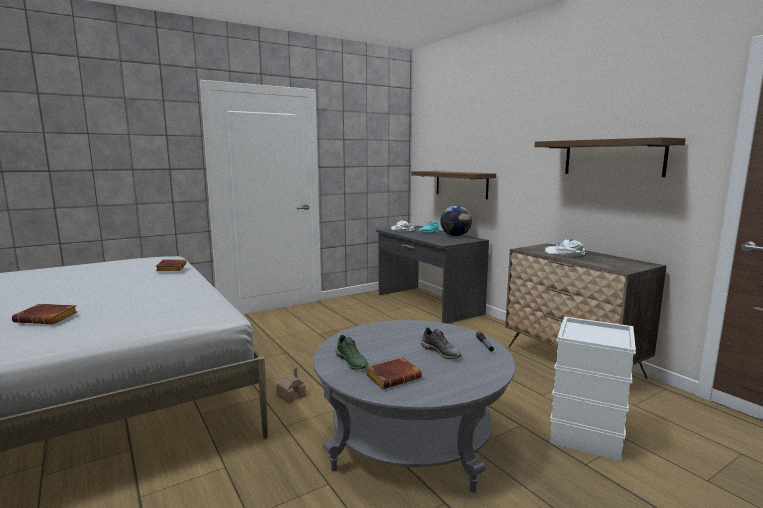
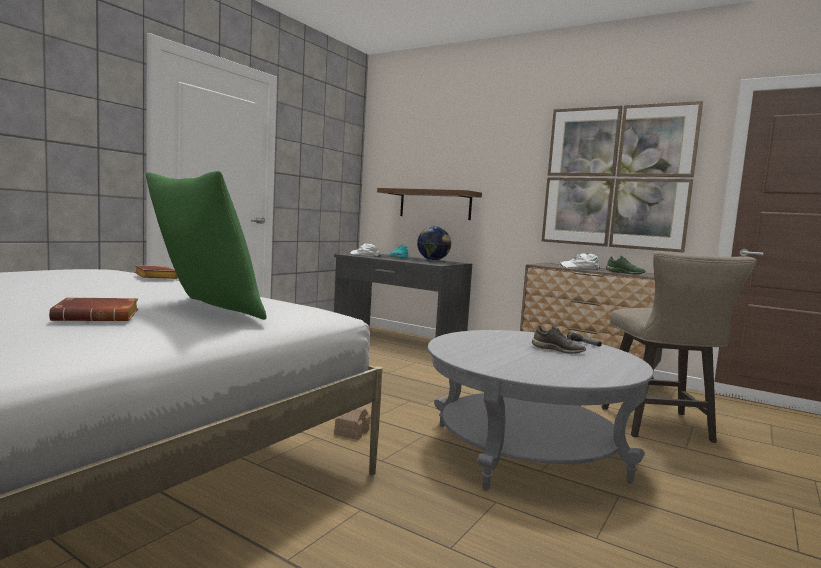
camera: 25 degrees left, 5 degrees down
(125, 311) = (203, 310): none -> green pillow
(352, 362) = (492, 361): green shoe -> green shoe (625, 273)
(393, 377) = (553, 369): brown book -> none
(585, 435) = (660, 427): white storage box -> beige stool
(612, 158) = (616, 177): brown shelf -> picture

